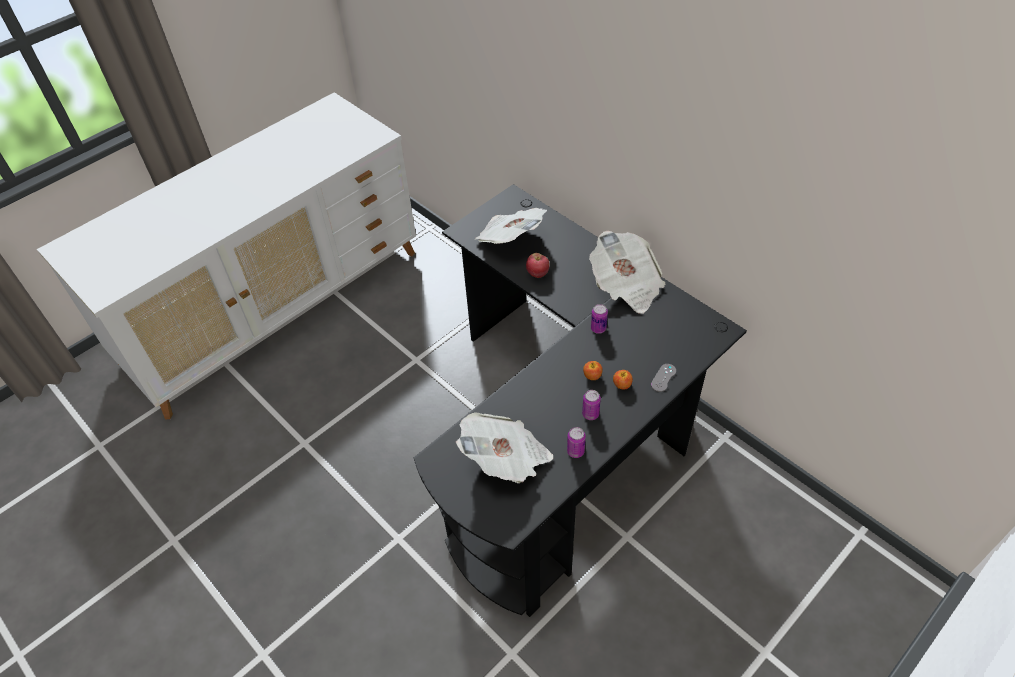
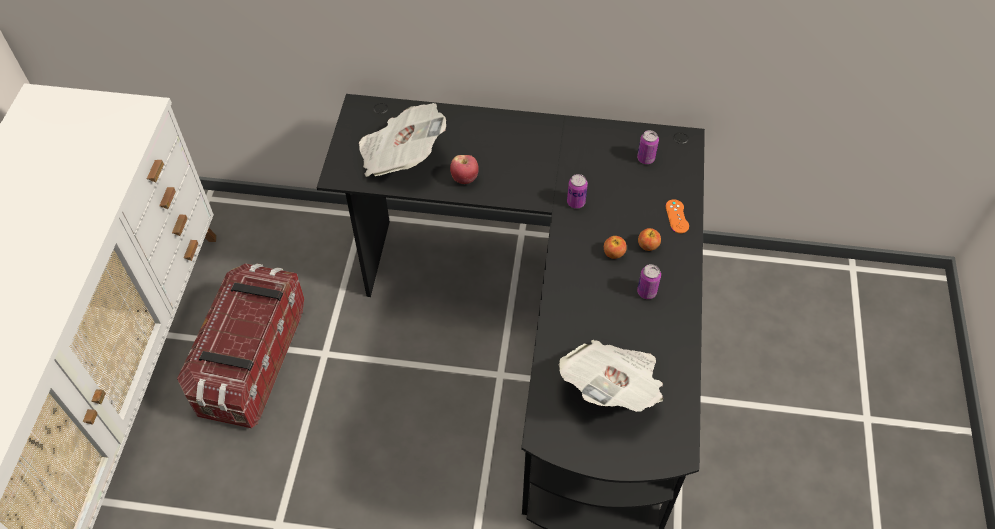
camera: 40 degrees left, 5 degrees up
(371, 338) = (251, 360): none -> storage box
(575, 451) = (666, 337): can -> can (645, 158)
(626, 286) = (562, 144): newspaper -> none
(663, 378) = (677, 216): grey game controller -> orange game controller

